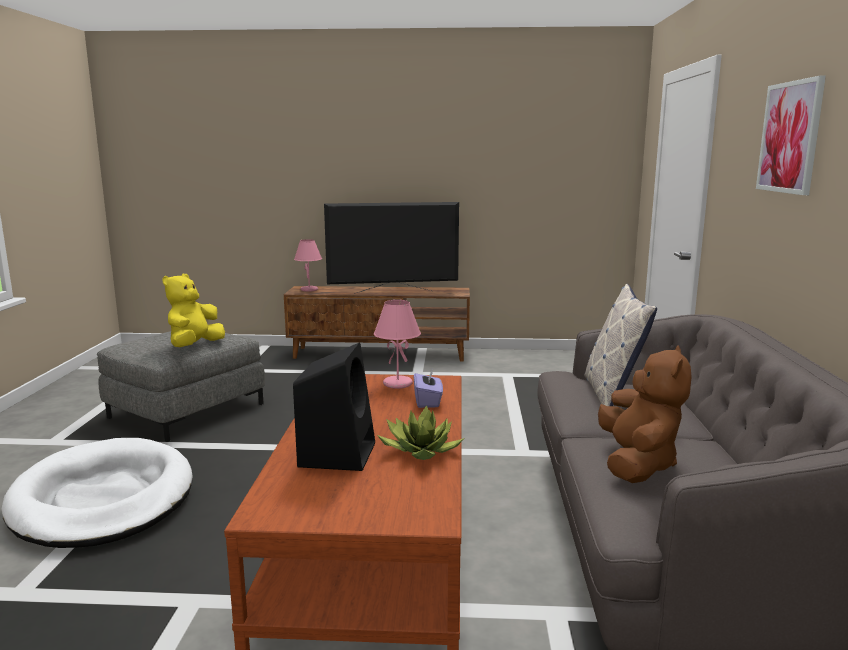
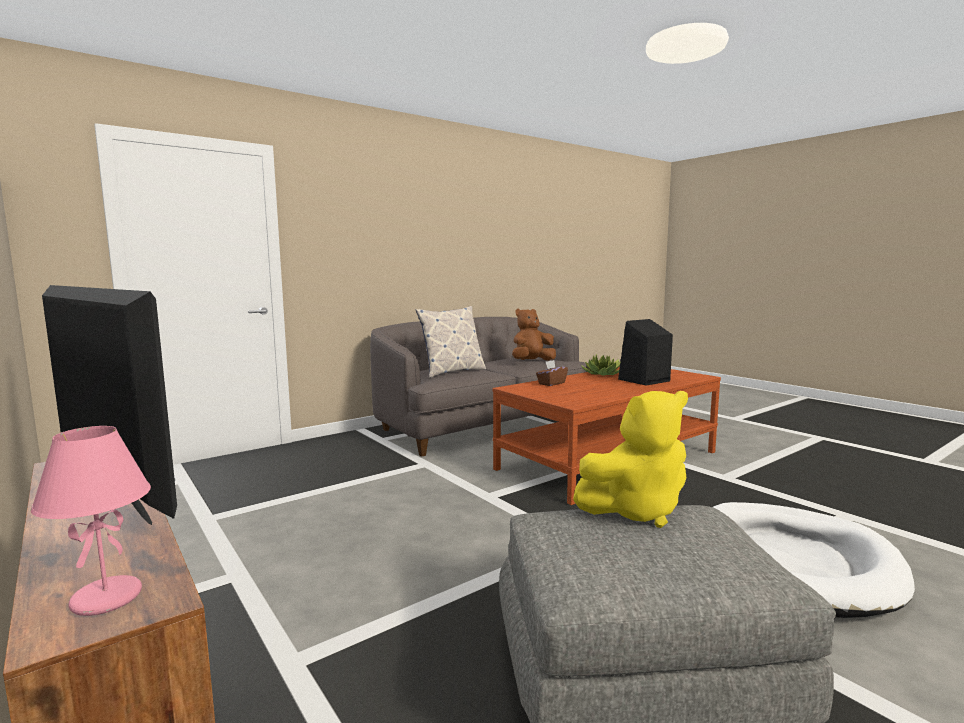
camera: 130 degrees left, 5 degrees down
(397, 384) = (543, 392): pink table lamp -> none
(428, 401) = (551, 383): purple tissue box -> brown tissue box
(790, 137) = (399, 219): picture -> none

